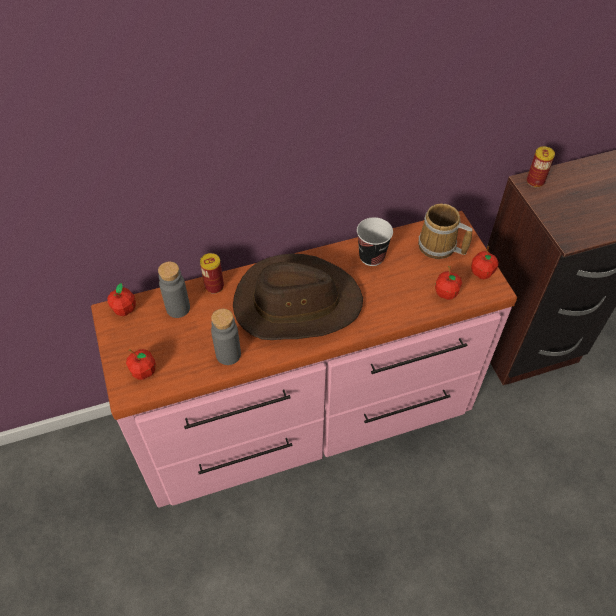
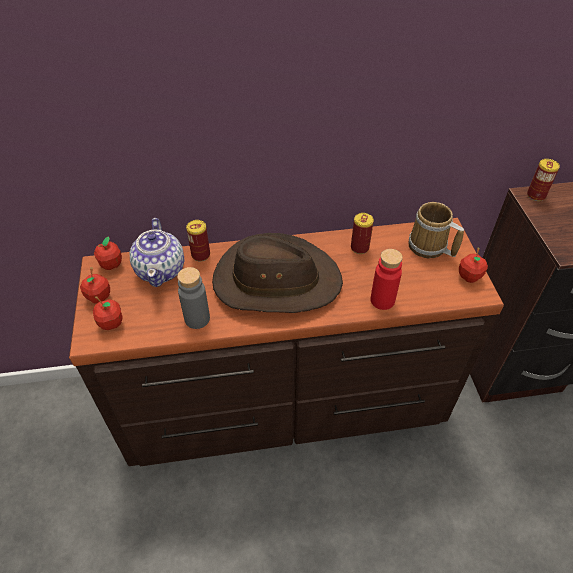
camera: 10 degrees right, 5 degrees down
(178, 308) = (161, 270): grey bottle -> teapot
(307, 416) = (286, 402): pink dresser -> brown dresser
(372, 257) = (359, 248): cup -> can
(403, 309) = (382, 300): none -> red bottle
(446, 293) = (429, 291): apple -> apple (99, 297)

